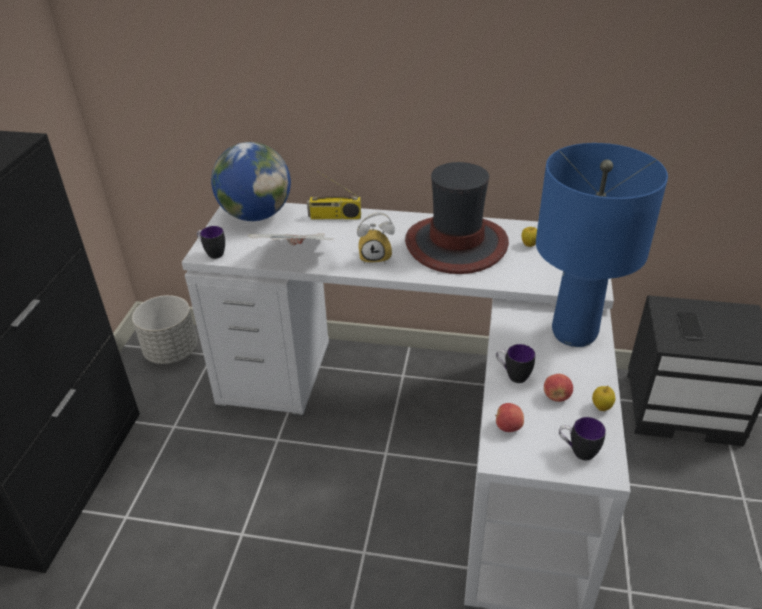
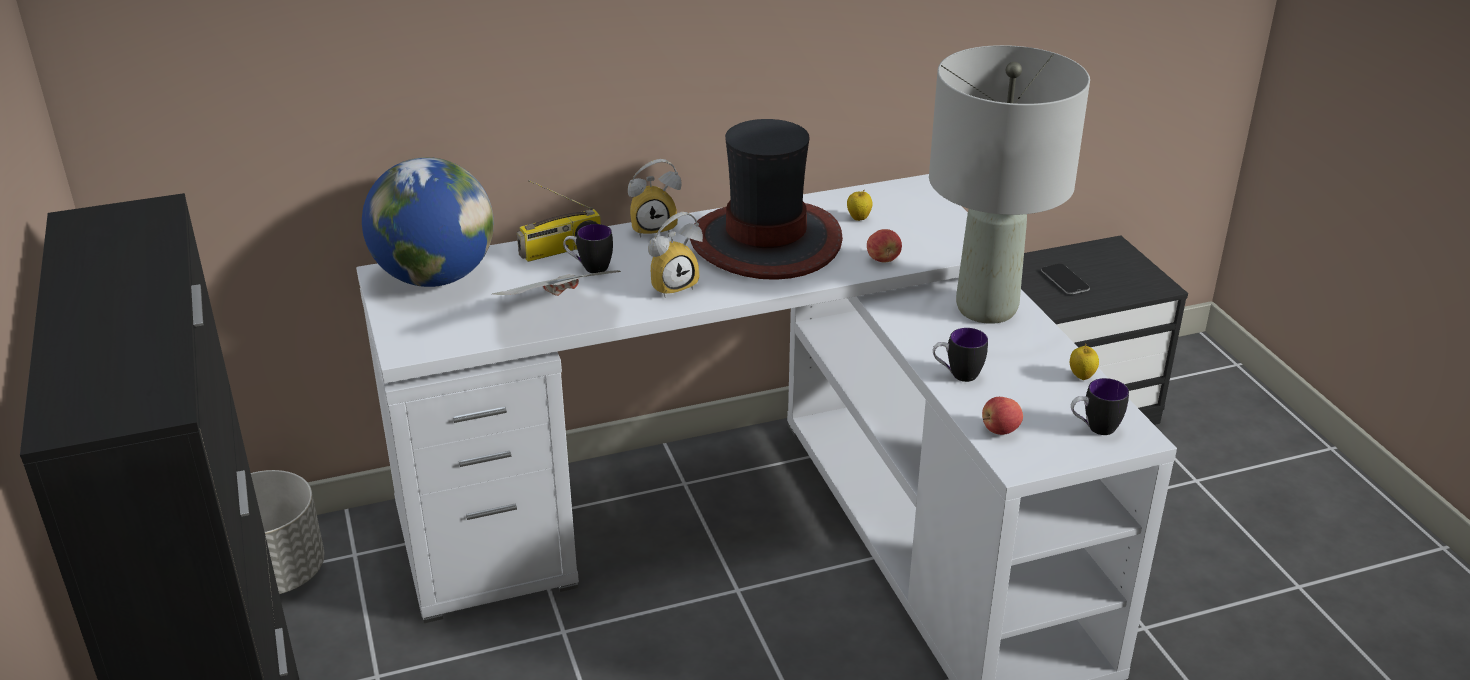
camera: 30 degrees left, 5 degrees down
(212, 253) = (421, 345): mug -> mug (589, 268)
(398, 217) = (654, 227): none -> alarm clock
(556, 396) = (1025, 381): apple -> apple (883, 259)
(573, 333) = (986, 308): blue table lamp -> grey table lamp

